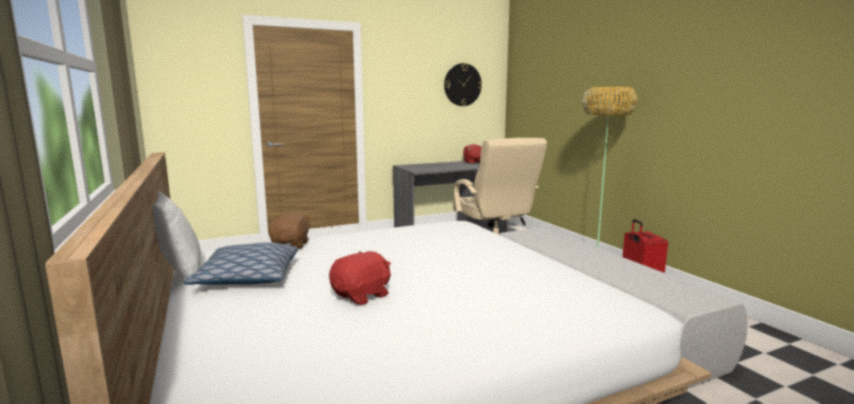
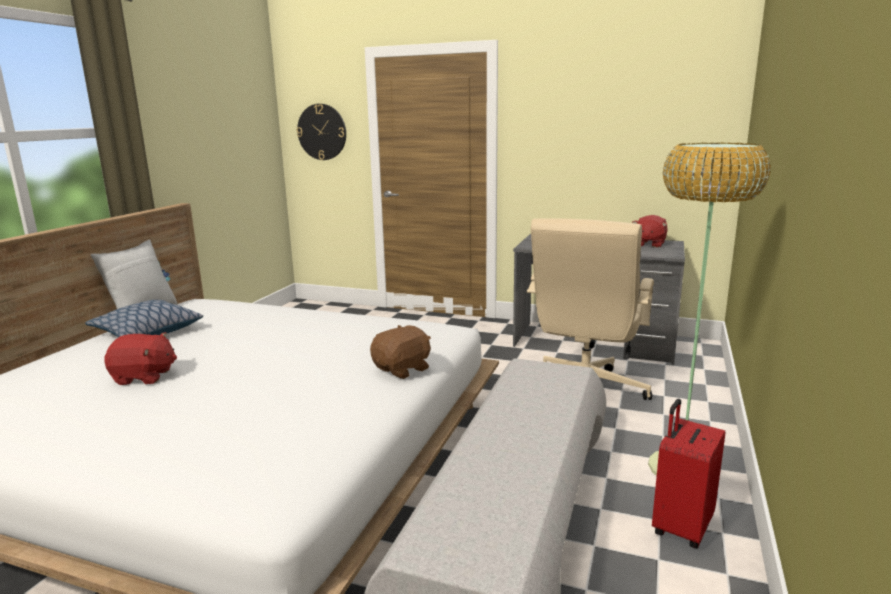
camera: 45 degrees right, 5 degrees up
(291, 245) = (245, 311): brown plush toy -> brown plush toy (403, 369)
(462, 84) = (656, 119): wall clock -> wall clock (322, 132)

